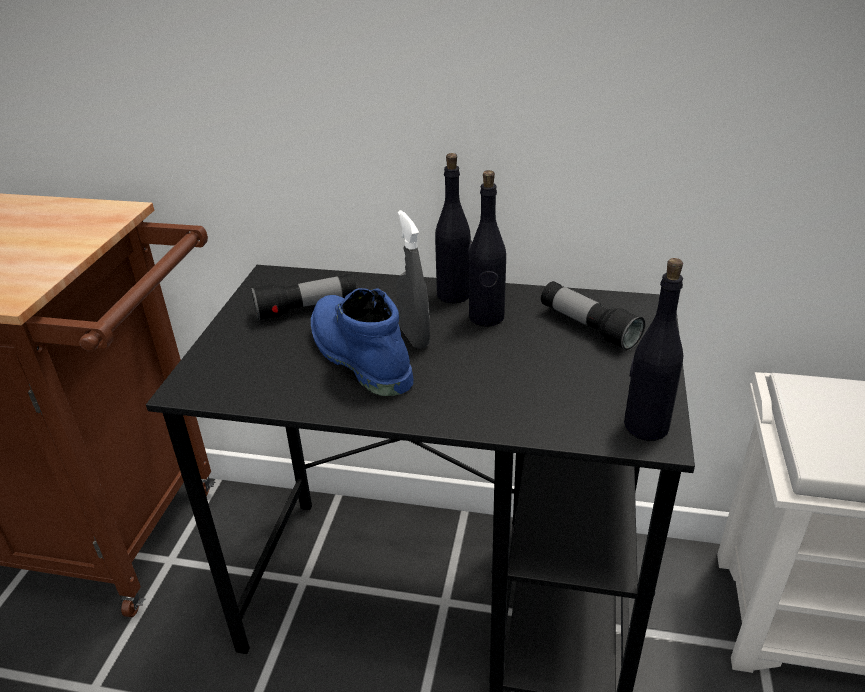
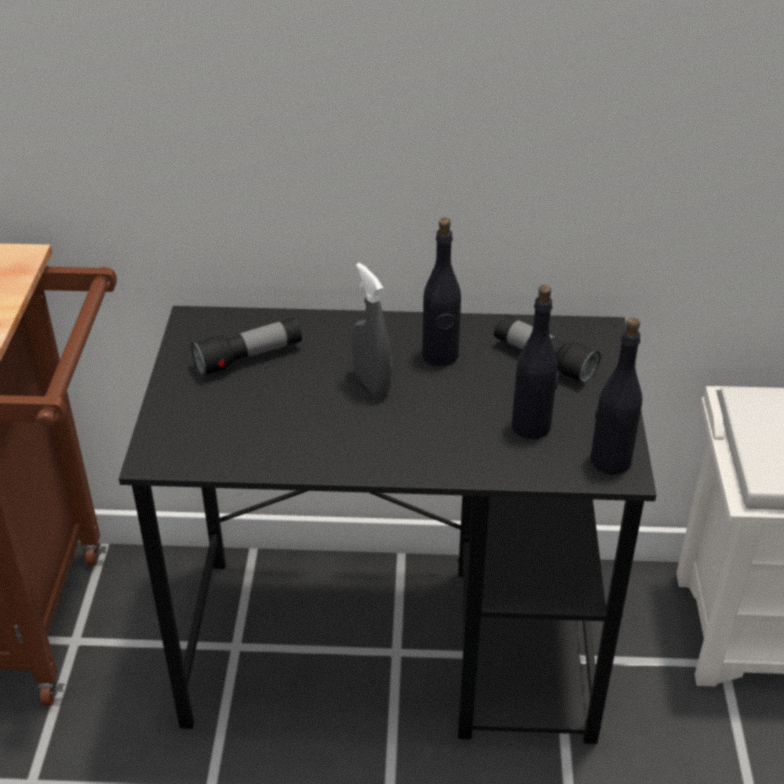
camera: 10 degrees left, 5 degrees up
(357, 356) = (319, 409): blue boot -> none
(454, 295) = (401, 331): black bottle -> black bottle (531, 426)

